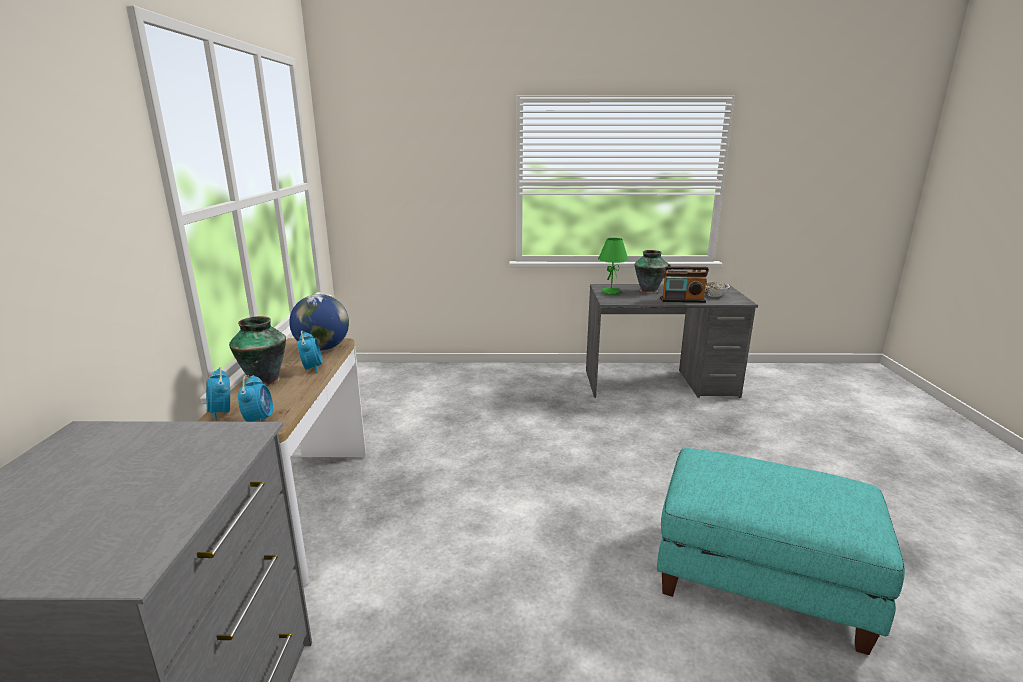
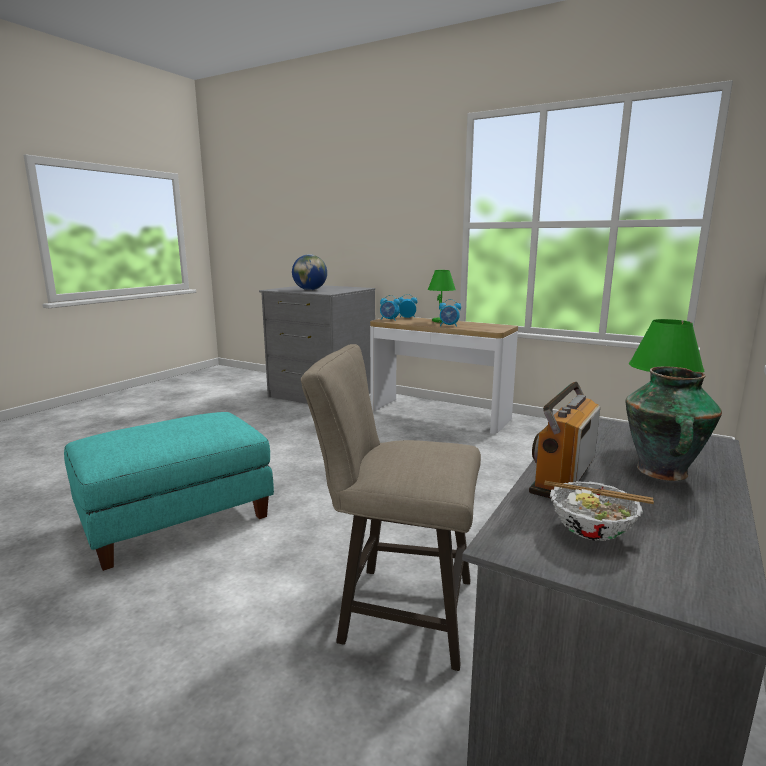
camera: 120 degrees right, 5 degrees down
(264, 380) = (441, 321): vase -> green table lamp
(322, 348) = (485, 328): globe -> globe (310, 290)
(683, 432) = (396, 610): none -> beige stool

